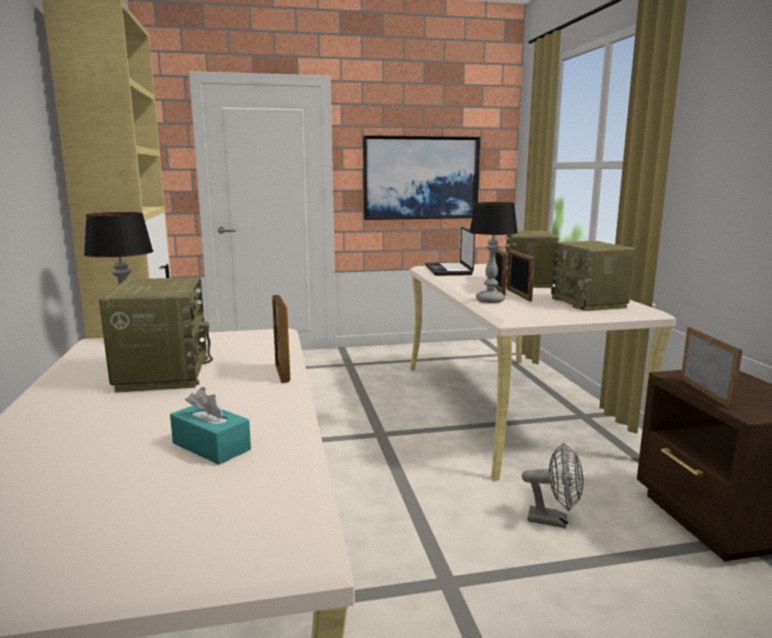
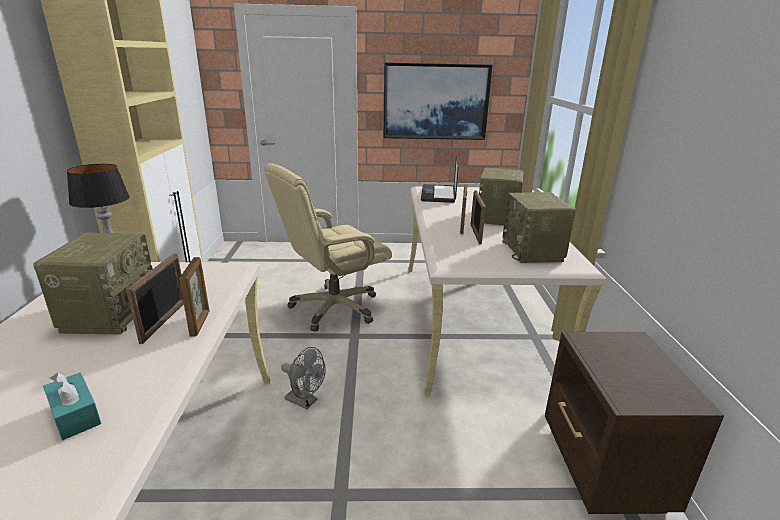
camera: 10 degrees right, 10 degrees up
(341, 411) = (334, 308): none -> beige office chair
(490, 300) = (444, 240): table lamp -> none
(554, 520) = (457, 445): grey fan -> grey fan (305, 401)
(705, 392) = (598, 366): picture frame -> picture frame (165, 321)

